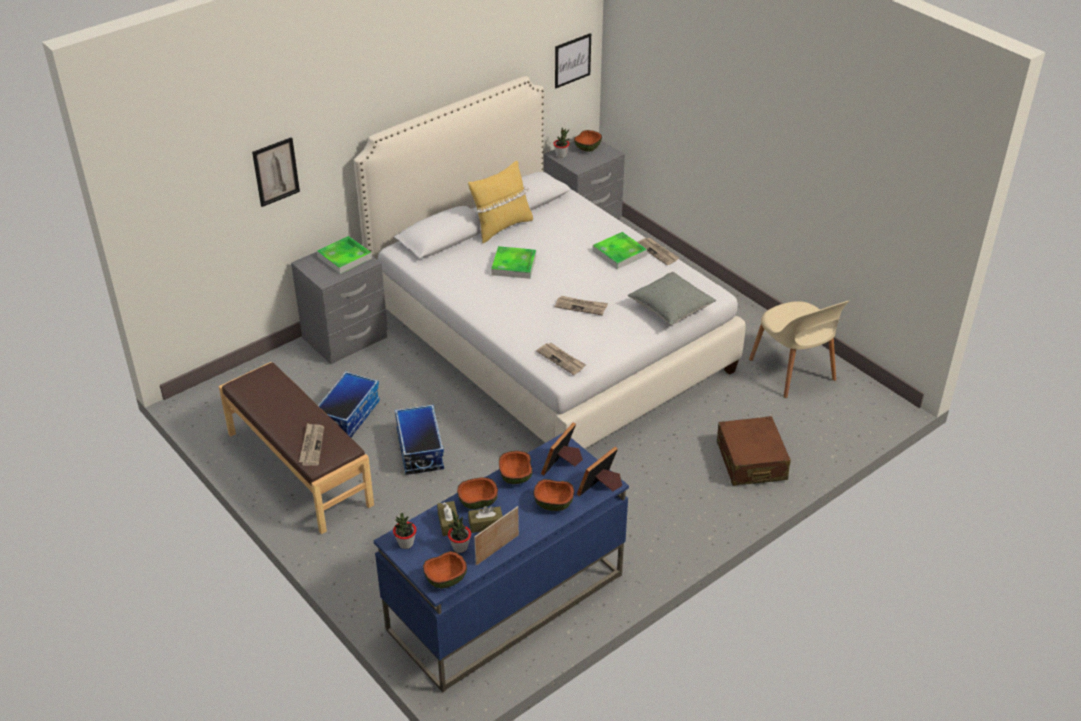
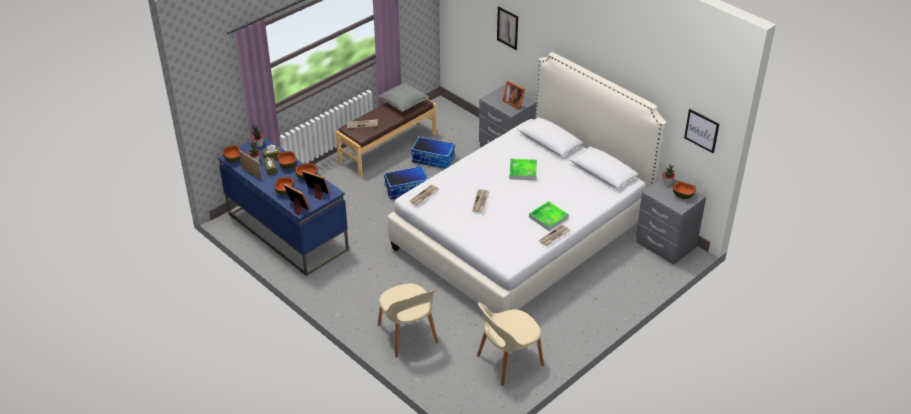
camera: 85 degrees right, 0 degrees up
(344, 257) = (513, 103): tray -> picture frame
(501, 227) = (567, 163): yellow pillow -> none
(671, 309) = (486, 243): grey pillow -> grey pillow (403, 103)
(751, 461) = (408, 335): brown suitcase -> beige chair

